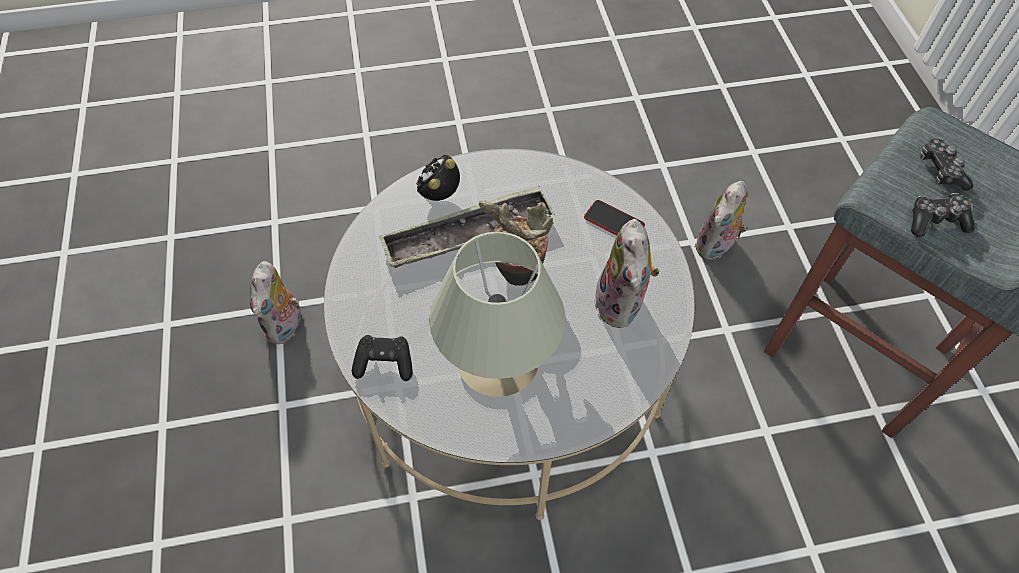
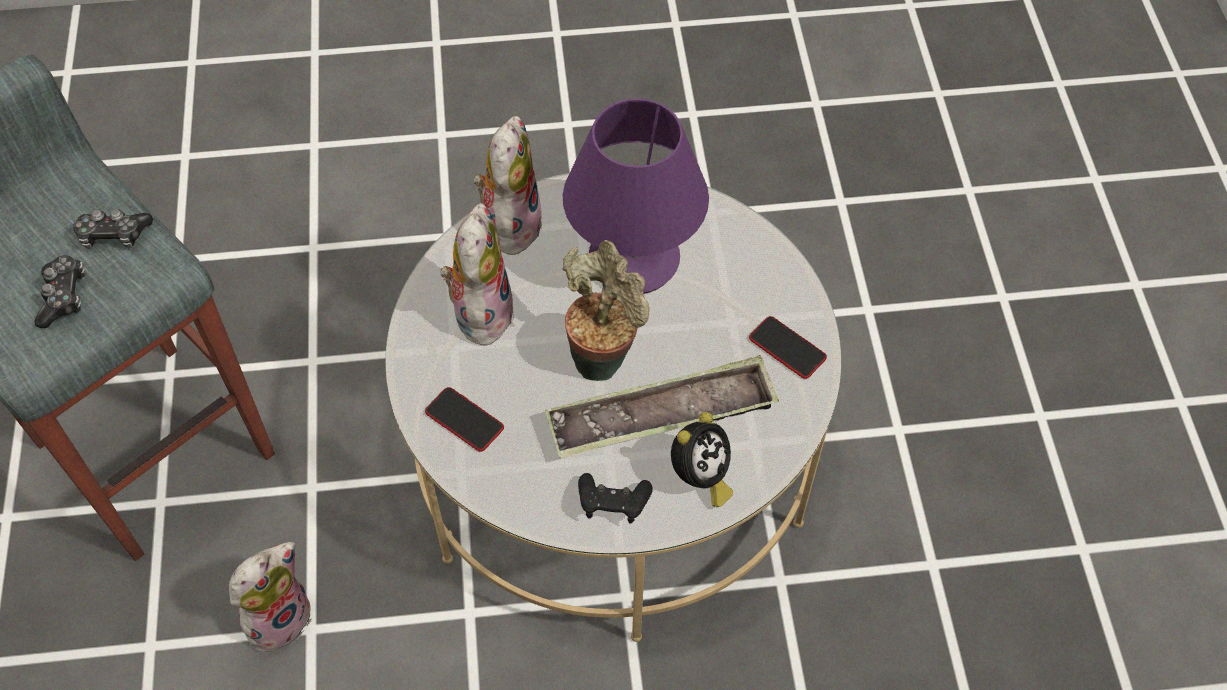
camera: 175 degrees left, 0 degrees up
(286, 326) = (914, 534): plush toy -> plush toy (510, 223)
(368, 291) = (787, 348): none -> phone
(384, 363) = (760, 266): black game controller -> black game controller (613, 504)
(498, 362) = (633, 258): beige table lamp -> purple table lamp

